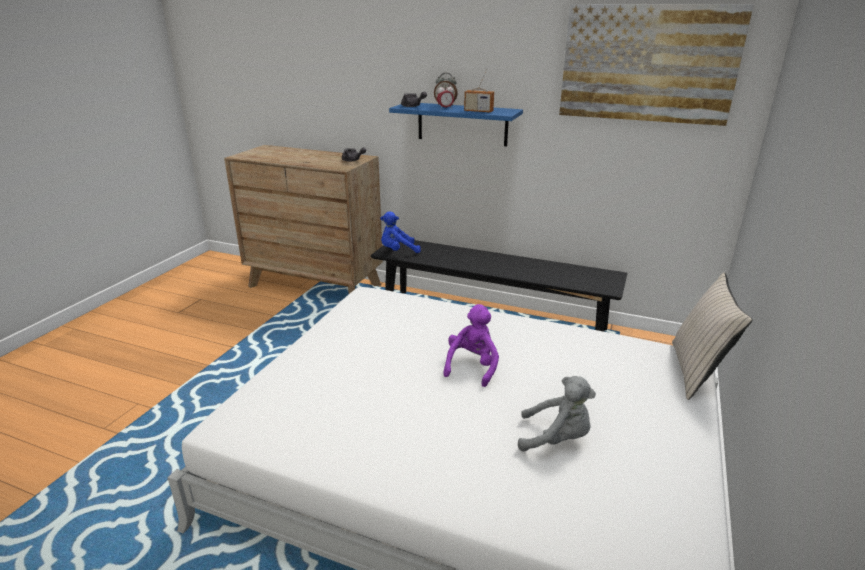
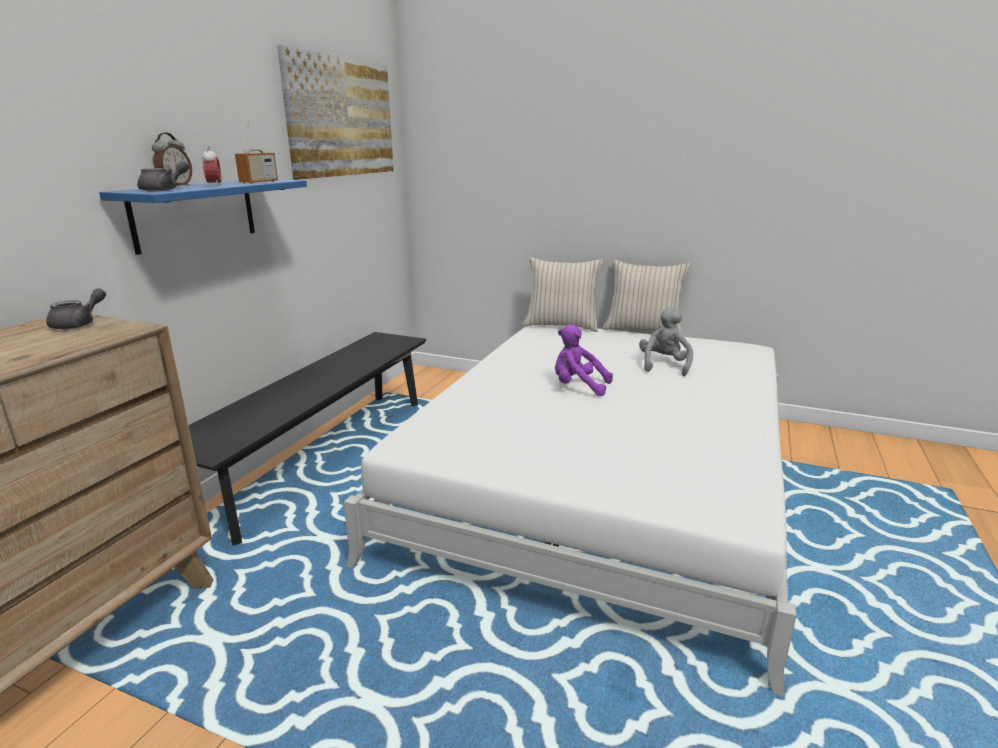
camera: 90 degrees left, 5 degrees down
(398, 251) = (217, 442): blue plush toy -> none
(724, 446) = (642, 330): none -> beige pillow

